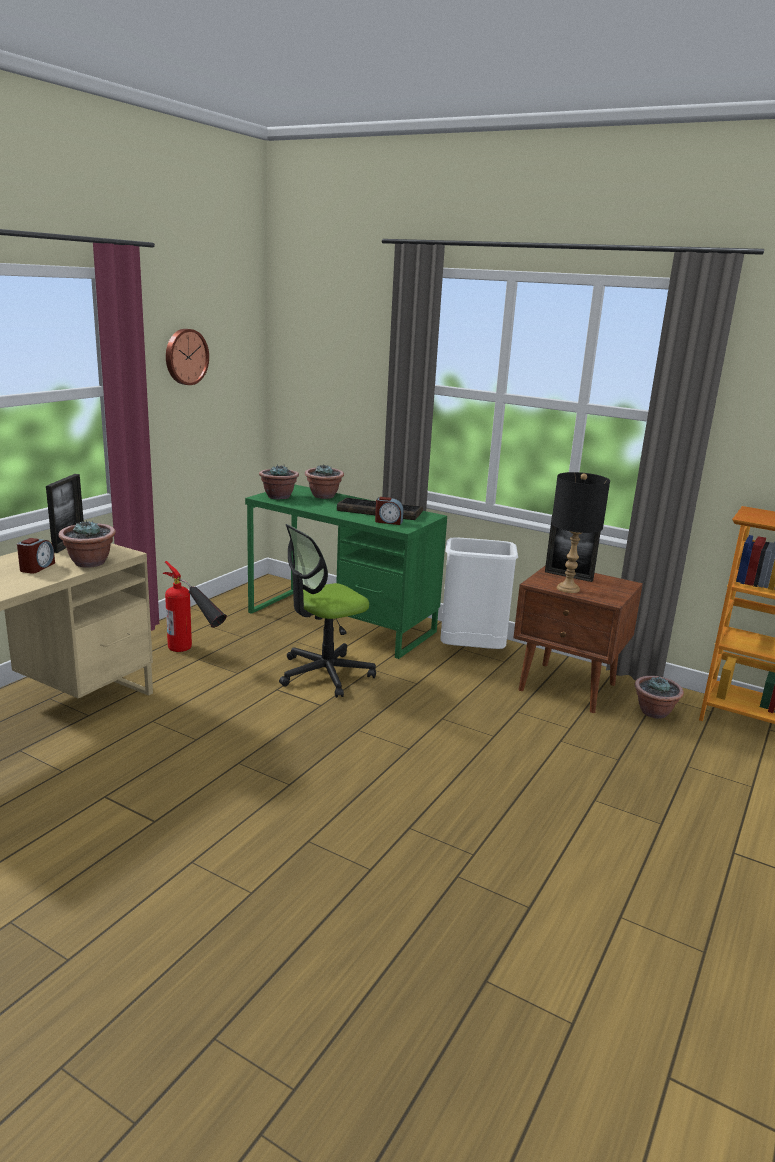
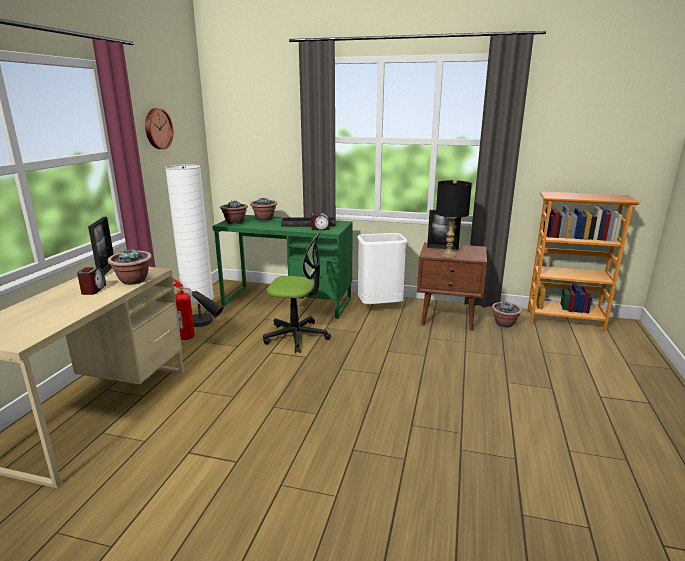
camera: 15 degrees left, 0 degrees up
(209, 630) = (200, 321): none -> white floor lamp
(325, 674) = (296, 336): office chair -> office chair turned 120 degrees counterclockwise

